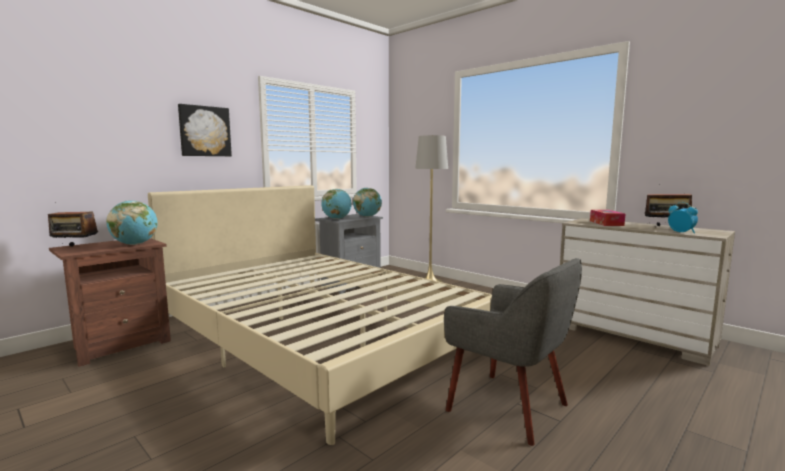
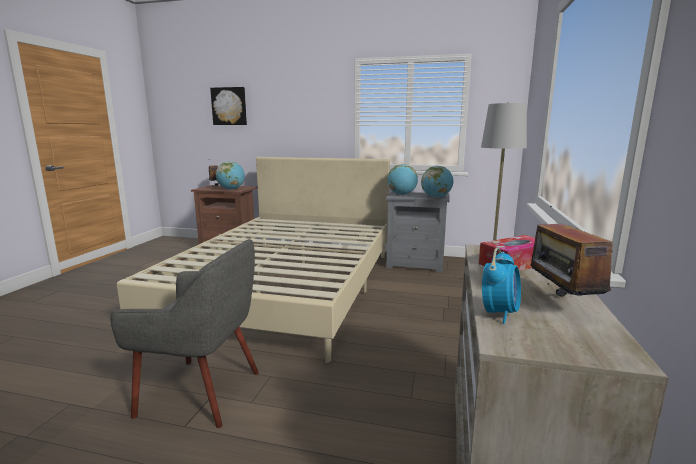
camera: 60 degrees right, 5 degrees up
(204, 131) = (307, 112): picture -> picture (229, 106)
(509, 407) = (202, 392): grey armchair -> grey armchair turned 90 degrees counterclockwise

